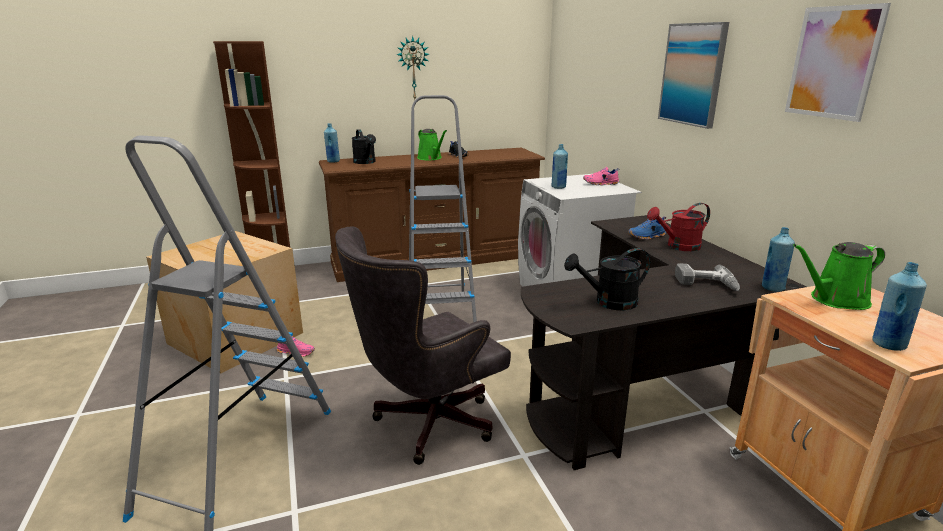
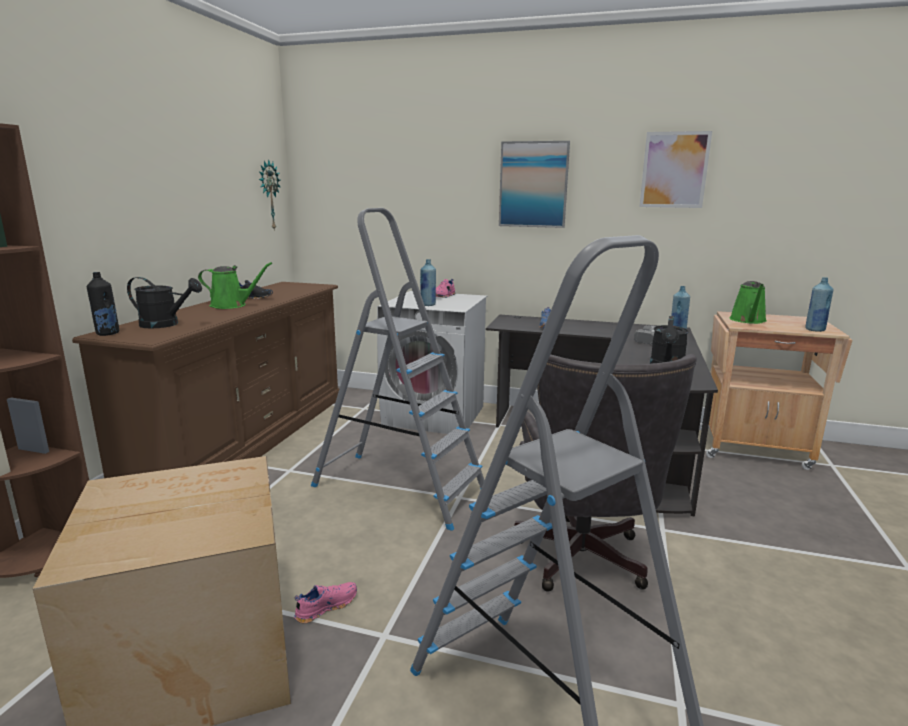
camera: 55 degrees left, 5 degrees down
(333, 161) = (107, 333): blue bottle -> black bottle
(413, 68) = (172, 186): wall clock -> wall clock (268, 195)
(678, 246) = (579, 326): red watering can -> none

